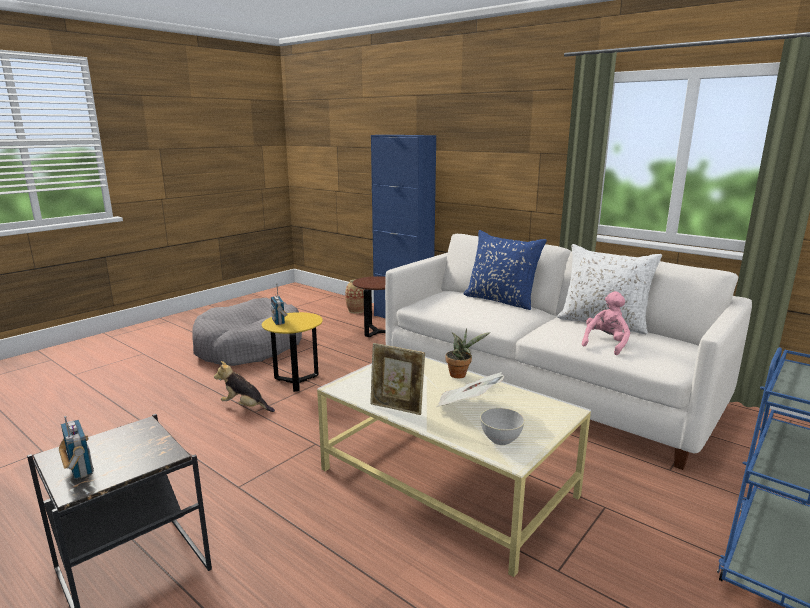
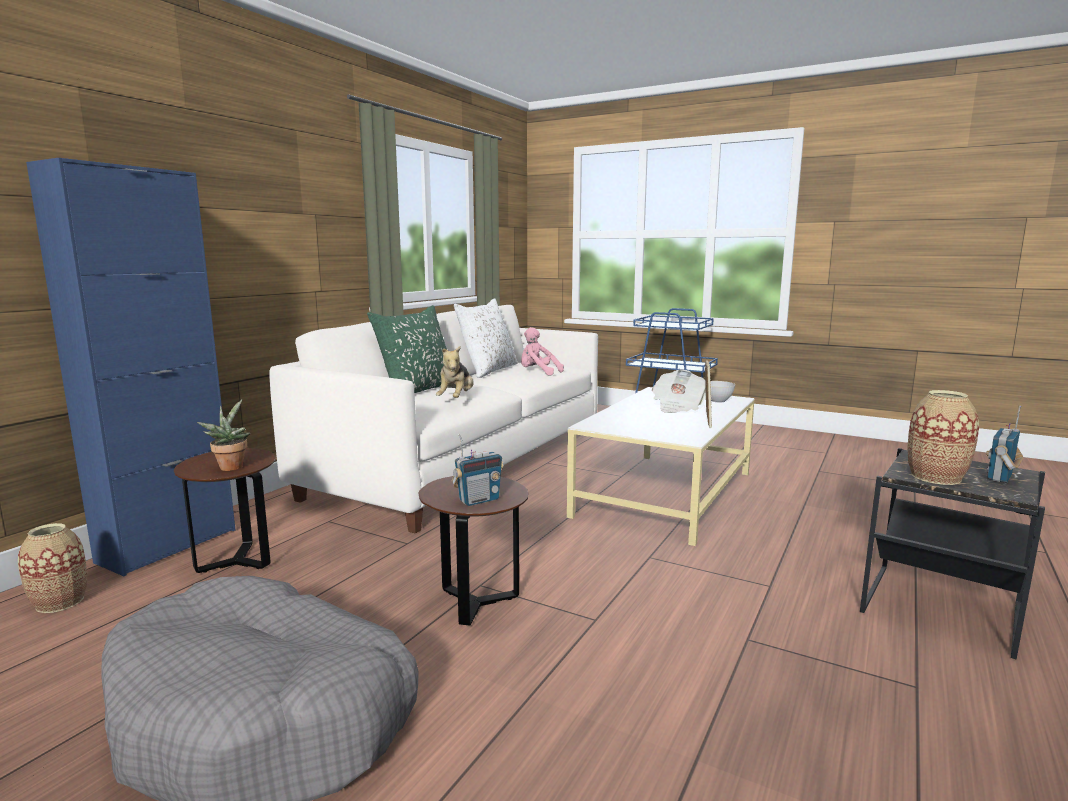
camera: 100 degrees left, 5 degrees down
(122, 437) = (935, 477): none -> vase
(245, 407) = (583, 633): plush toy -> plush toy (456, 399)
(296, 382) = (476, 604): yellow side table -> brown side table
(460, 374) = (618, 409): potted plant -> potted plant (231, 466)
(501, 300) = (418, 390): blue pillow -> green pillow

